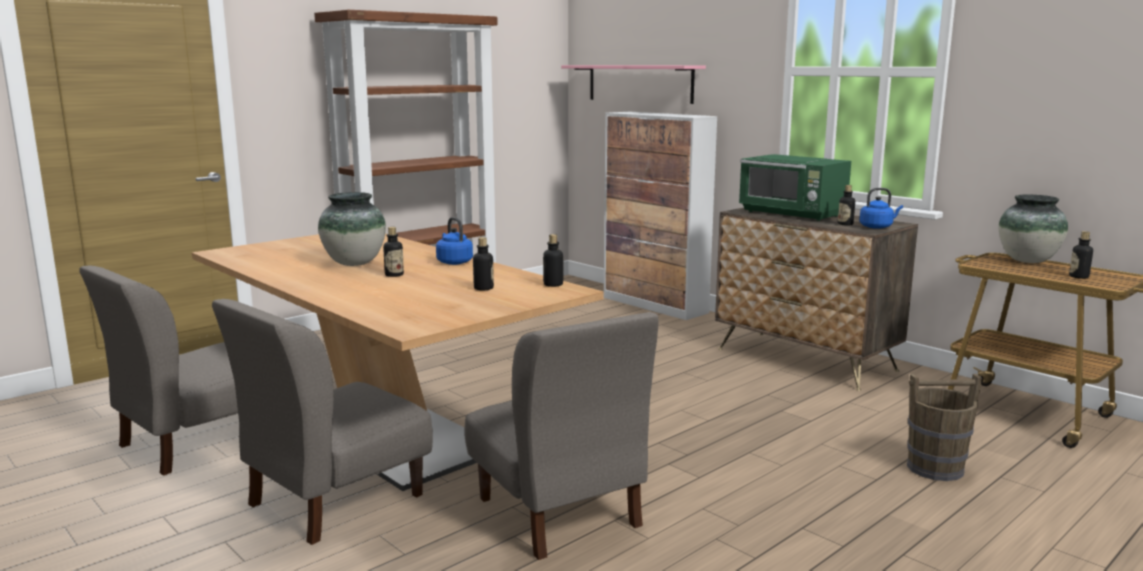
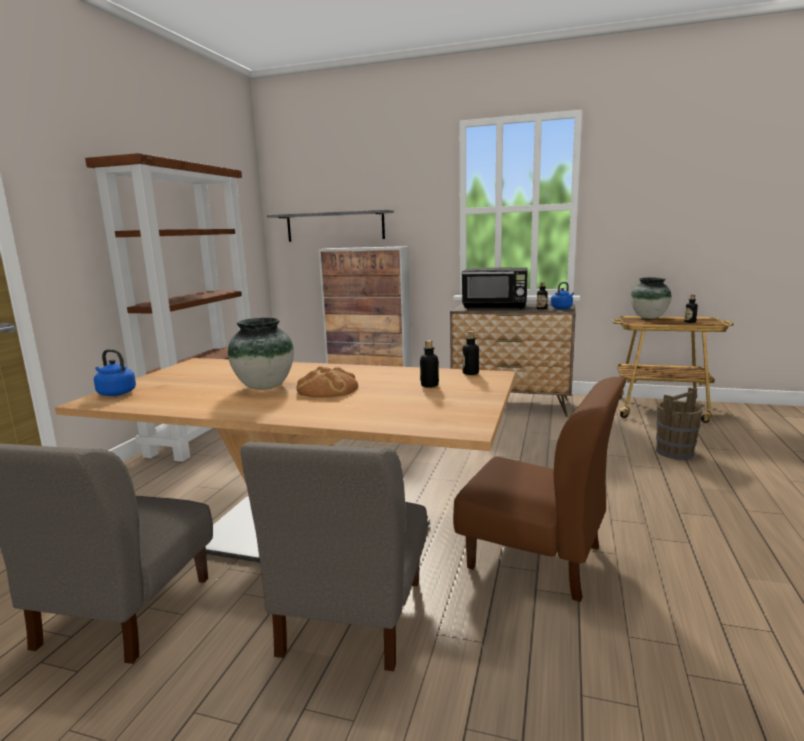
camera: 30 degrees left, 0 degrees up
(394, 275) = (327, 389): bottle -> bread
(453, 262) = (349, 371): blue kettle -> blue kettle (115, 393)
(558, 512) = (535, 557): grey chair -> brown chair
(639, 83) = (335, 226): pink shelf -> grey shelf
(792, 214) = (495, 307): green microwave -> black microwave

